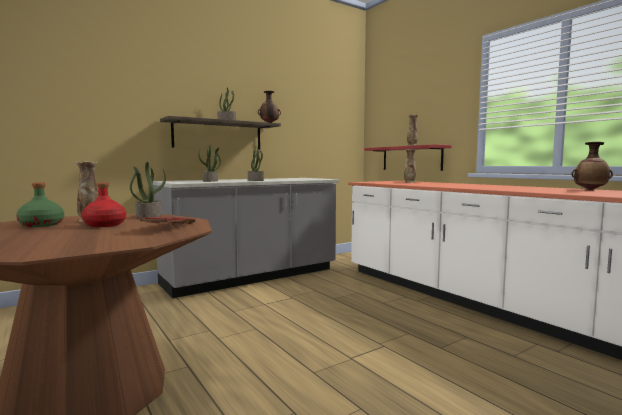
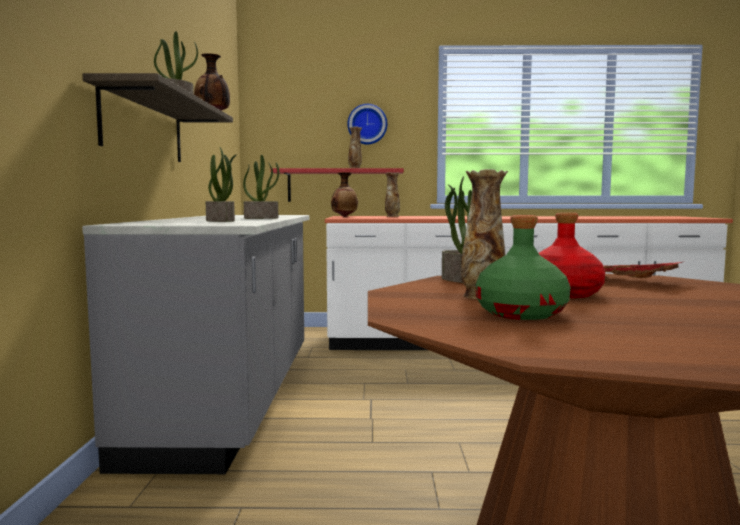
camera: 55 degrees left, 0 degrees up
(430, 111) = (367, 124): none -> wall clock
(590, 190) = (585, 216): vase -> vase (344, 216)

